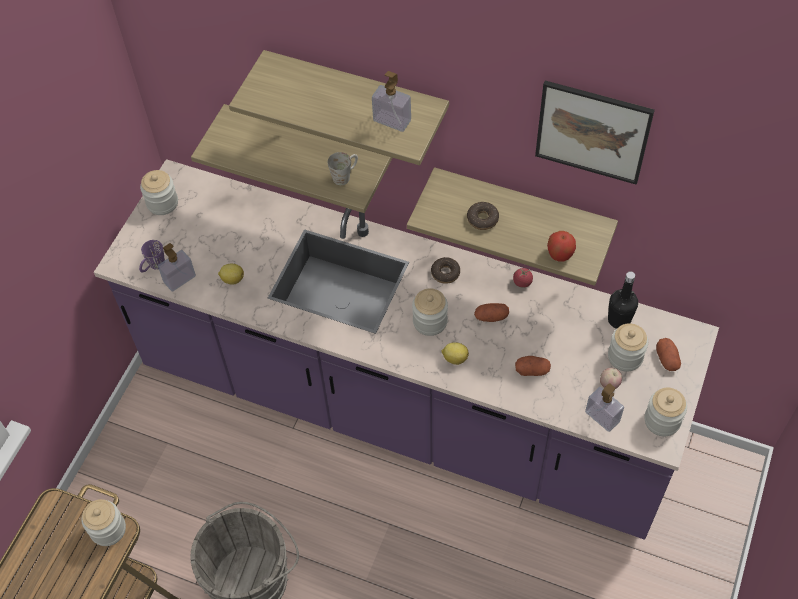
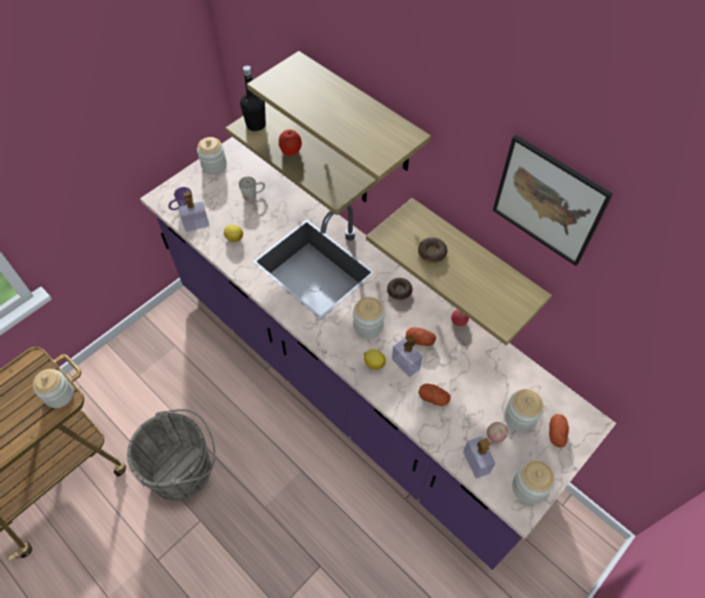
camera: 20 degrees right, 0 degrees up
(345, 175) = (335, 180): white mug -> white mug (254, 195)
(392, 120) = (373, 136): soap dispenser -> soap dispenser (405, 364)
(560, 254) = (486, 306): apple -> apple (291, 151)
(619, 320) = (528, 383): black bottle -> black bottle (256, 125)

